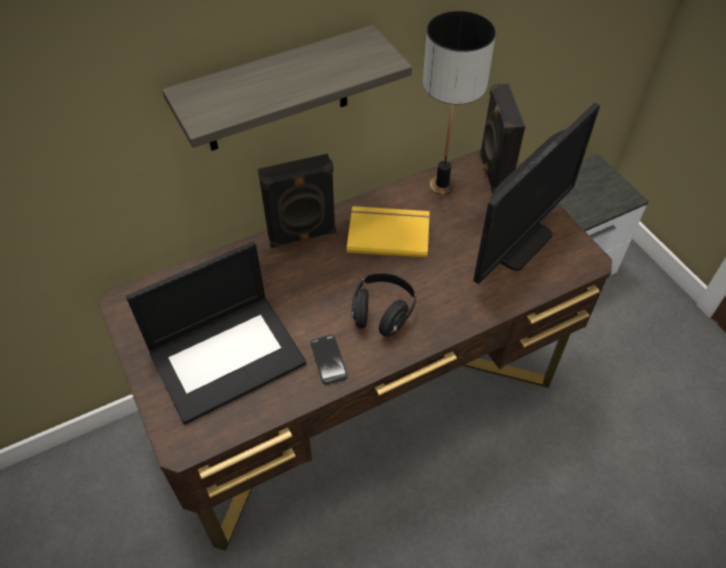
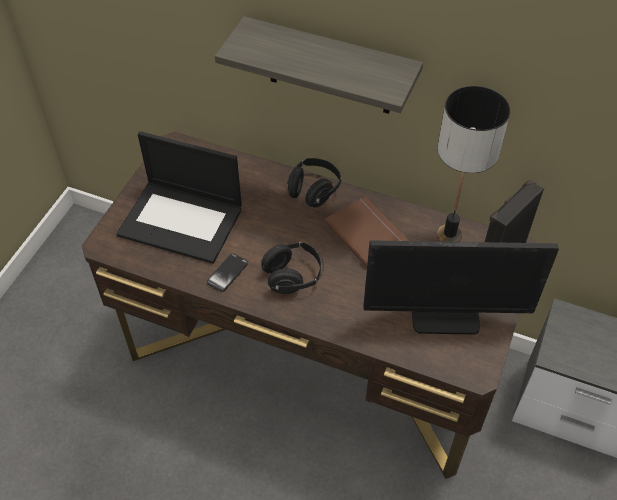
camera: 50 degrees right, 0 degrees up
(302, 236) = (313, 190): black speaker -> black headphones
(388, 232) = (368, 233): yellow book -> brown book

